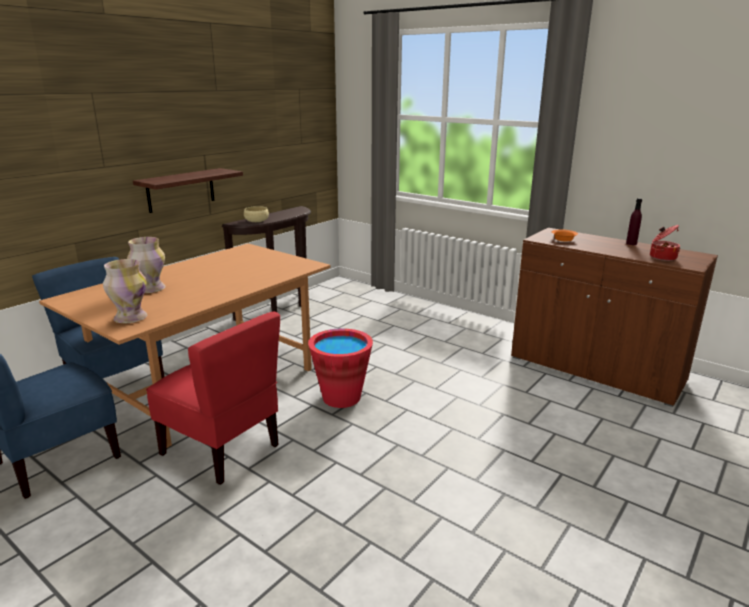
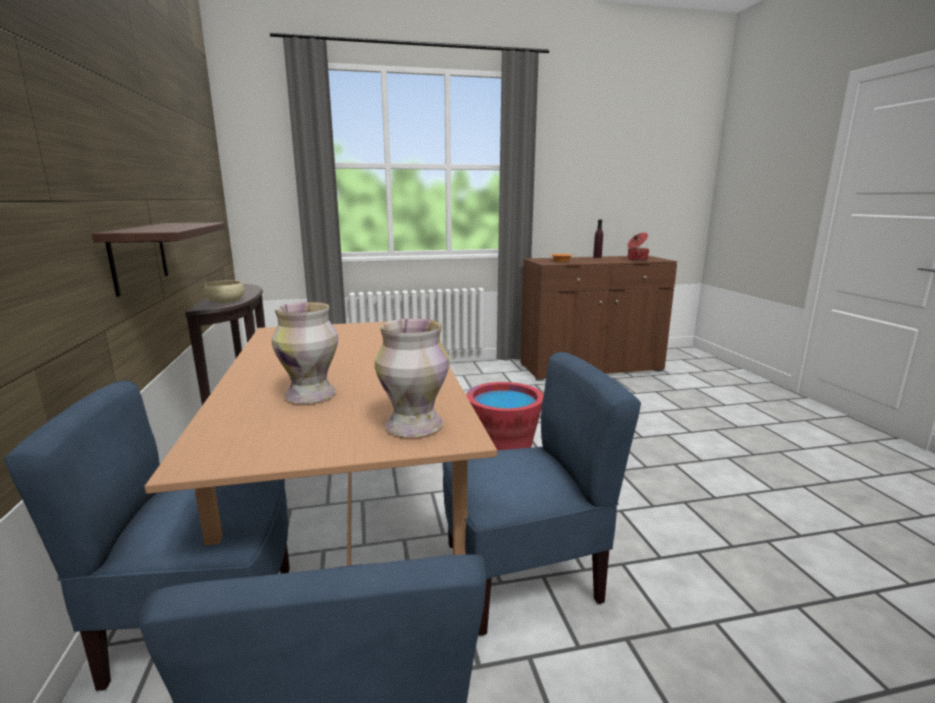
camera: 50 degrees left, 5 degrees down
(222, 449) = (522, 575): red chair -> blue chair

